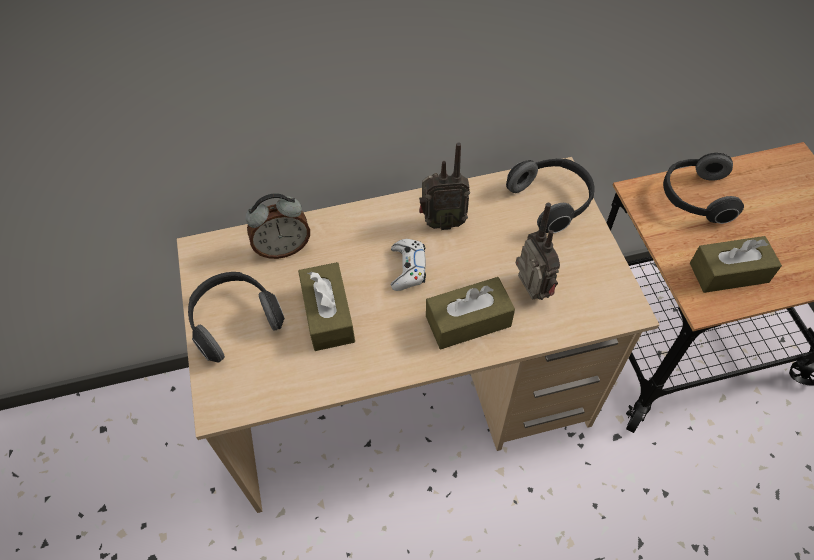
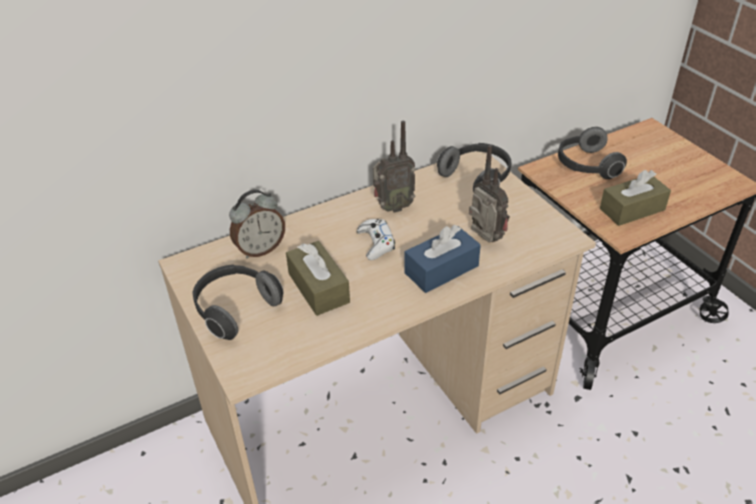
camera: 15 degrees left, 15 degrees down
(468, 321) = (441, 269): brown tissue box -> blue tissue box

